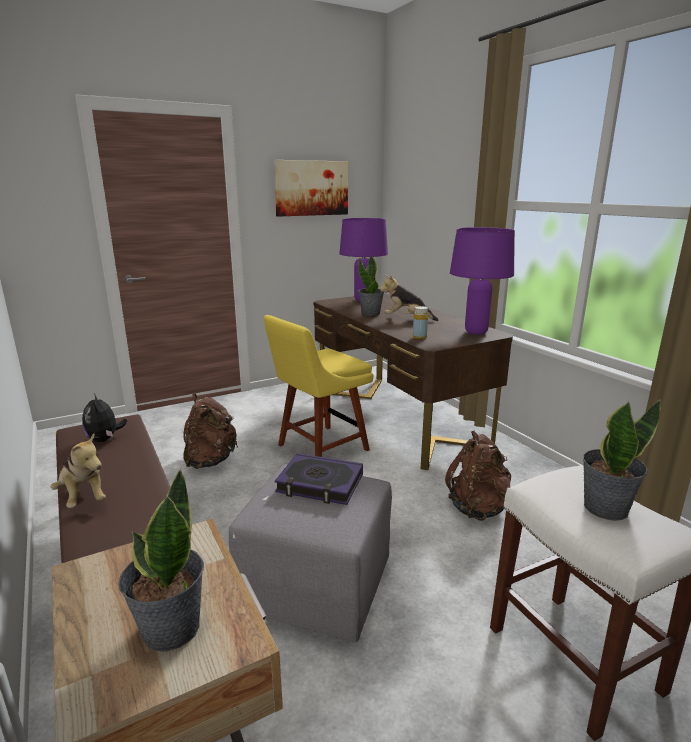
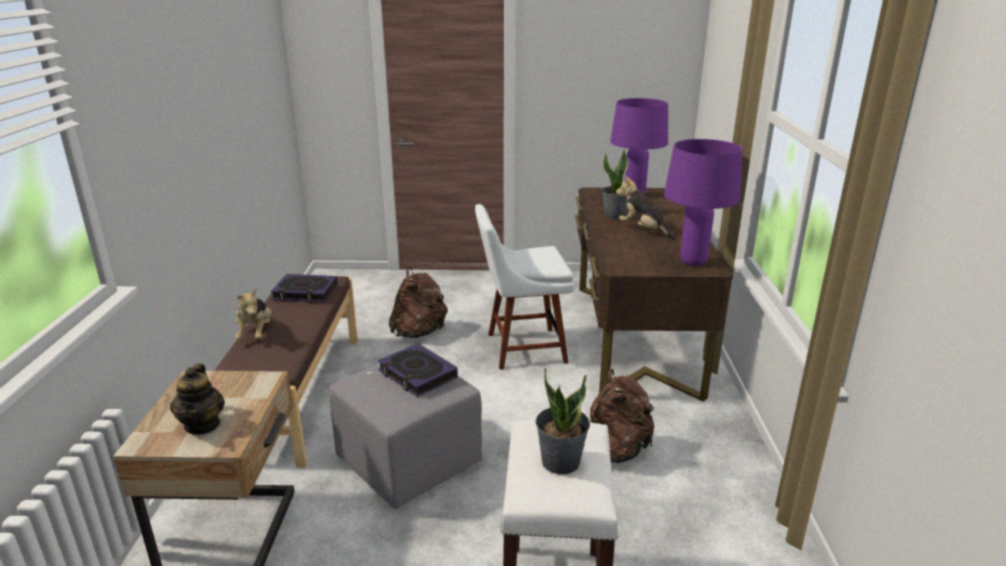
camera: 30 degrees right, 5 degrees up
(105, 439) = (305, 292): plush toy -> book
(170, 628) = (203, 425): potted plant -> teapot
(311, 188) = (604, 57): picture -> none
(319, 449) = (521, 348): yellow chair -> white chair
(419, 337) = (620, 256): yellow bottle -> none

